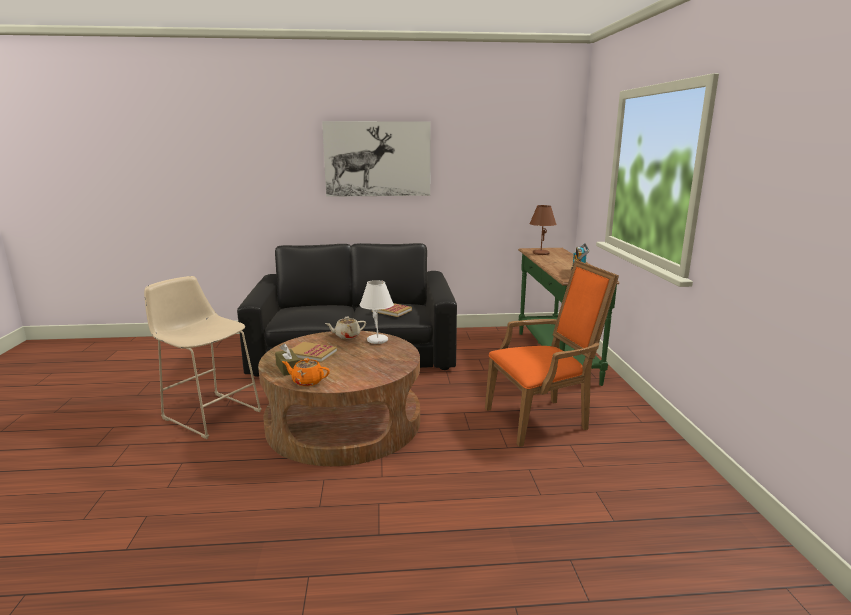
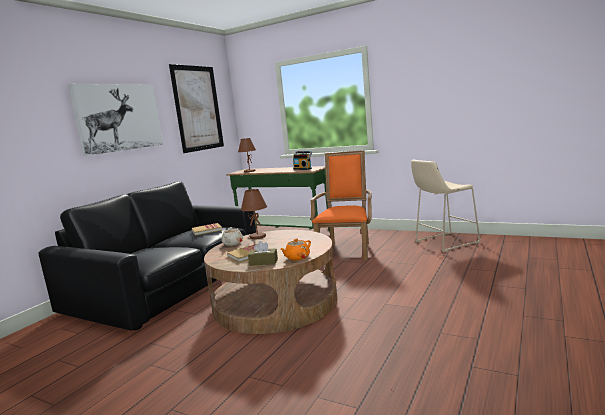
camera: 55 degrees left, 5 degrees down
(209, 413) = (174, 358): beige stool -> beige stool (444, 243)
(378, 340) = (258, 236): white table lamp -> brown table lamp
(504, 153) = (198, 108): none -> picture

